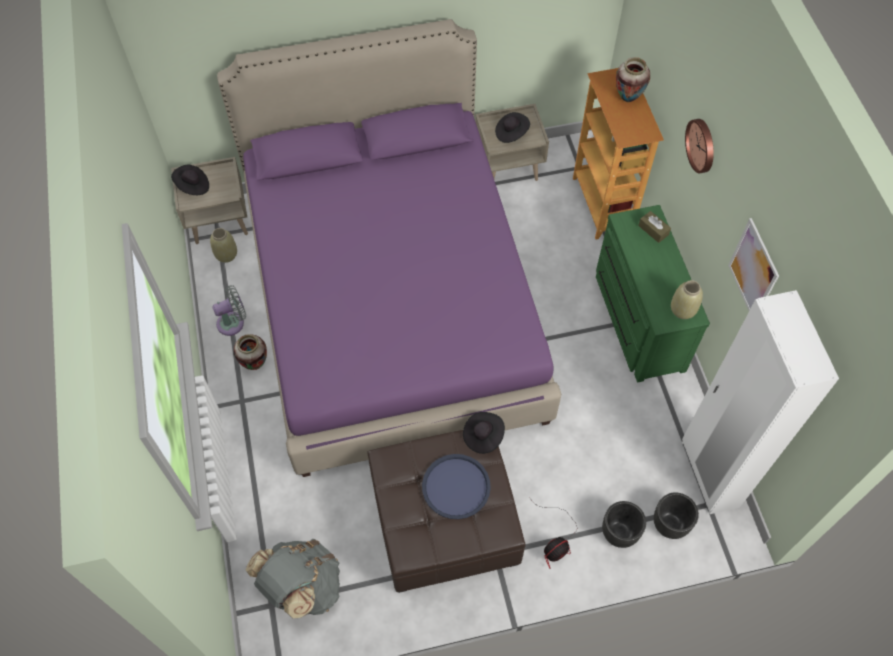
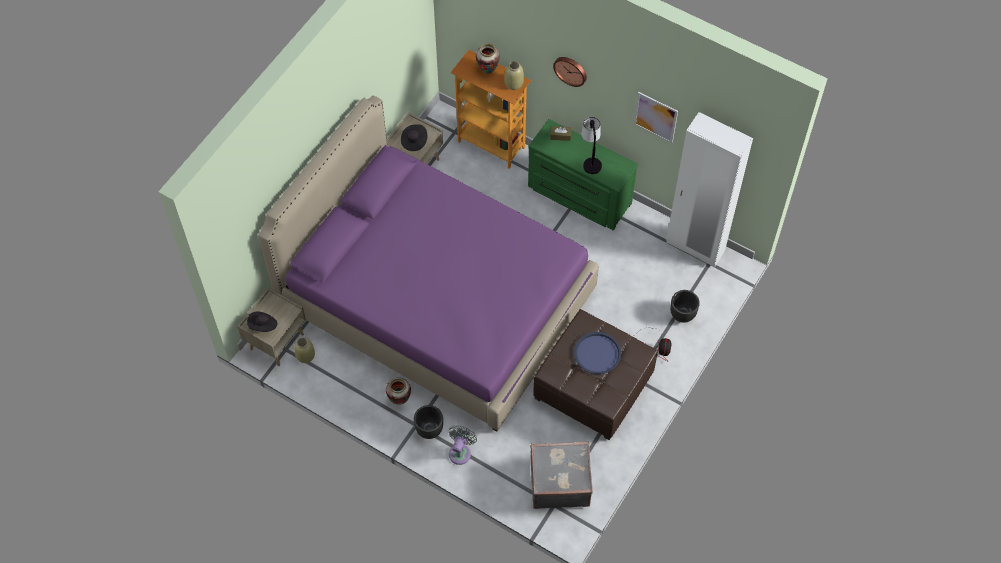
camera: 45 degrees left, 0 degrees up
(233, 322) = (358, 389): grey fan -> grey fan (460, 452)
(302, 587) = (559, 482): grey backpack -> grey suitcase
(483, 436) = (583, 318): black hat -> none
(660, 277) = (590, 159): none -> table lamp
(670, 525) = (702, 289): black planter -> black planter (429, 429)
(683, 310) = (618, 167): beige vase -> beige vase (514, 84)

